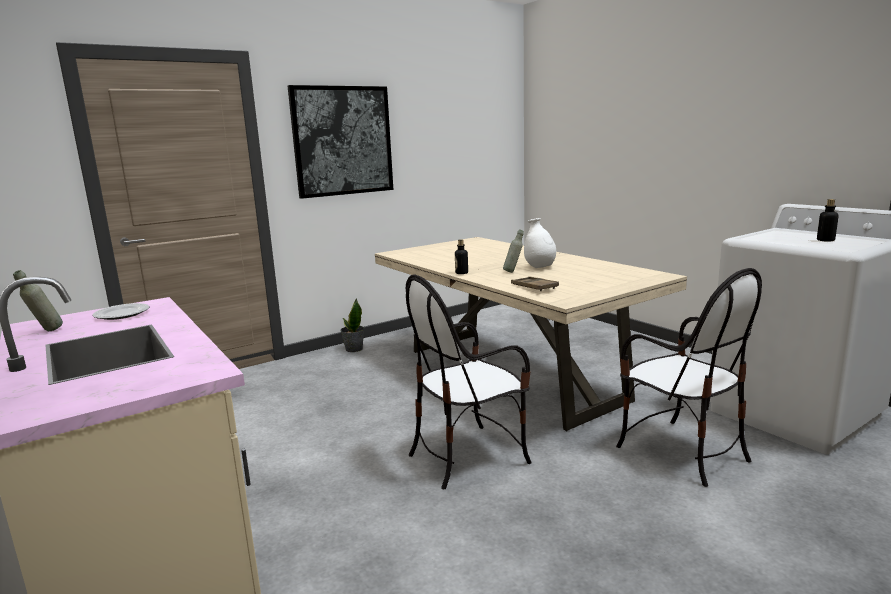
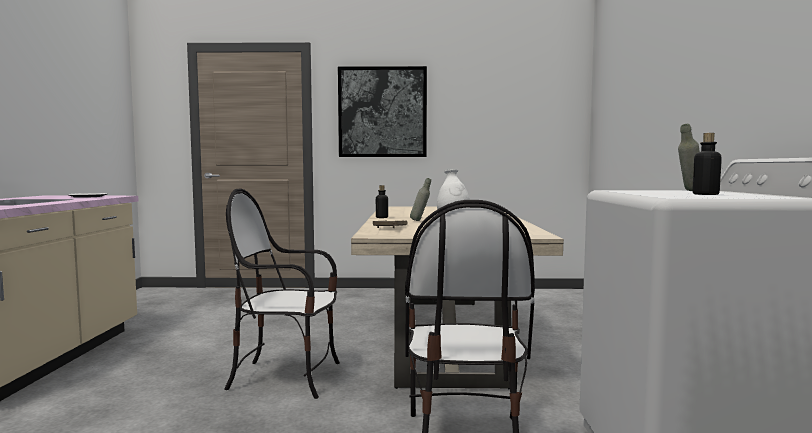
camera: 35 degrees right, 10 degrees down
(46, 332) = (36, 197): grey bottle -> grey bottle (689, 191)
(353, 349) = (366, 293): potted plant -> none

